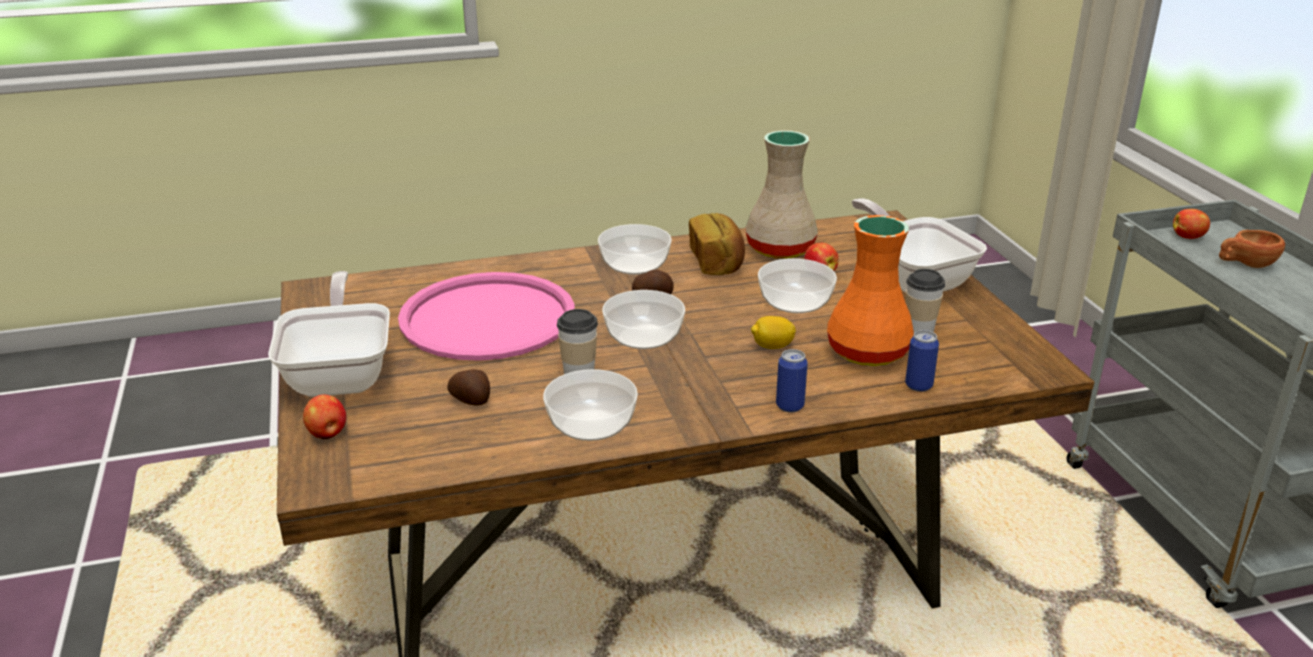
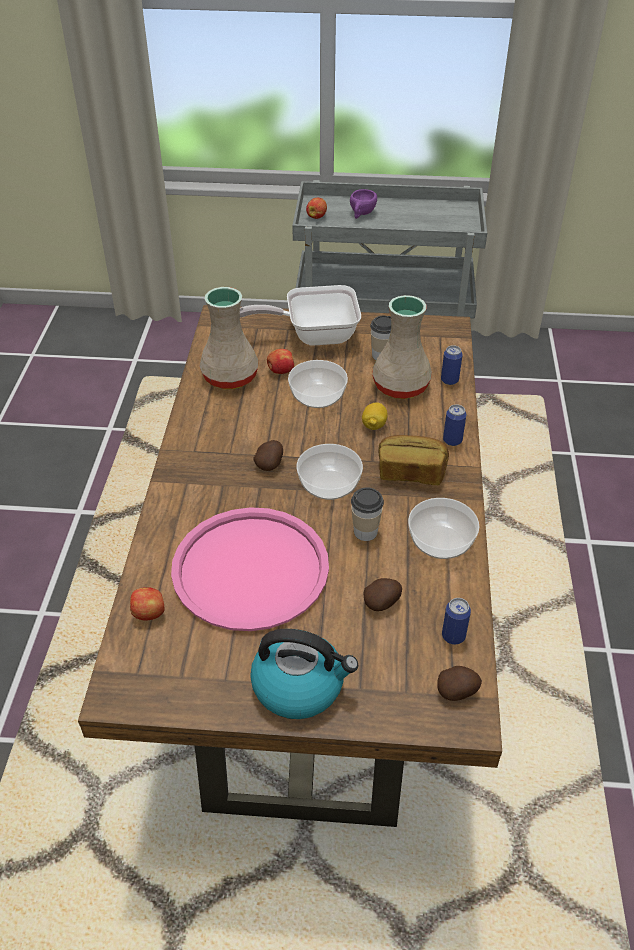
camera: 70 degrees left, 15 degrees up
(327, 434) = (398, 705): apple -> apple (149, 613)
(341, 373) = (300, 685): frying pan -> kettle
(355, 470) = (457, 691): none -> potato
(438, 455) = (453, 636): none -> can
(634, 265) = (207, 460): bowl -> none
(717, 262) = (231, 414): bread -> bread (411, 472)
(870, 352) = (401, 386): orange vase -> beige vase
(1246, 264) = (361, 214): brown cup -> purple cup

